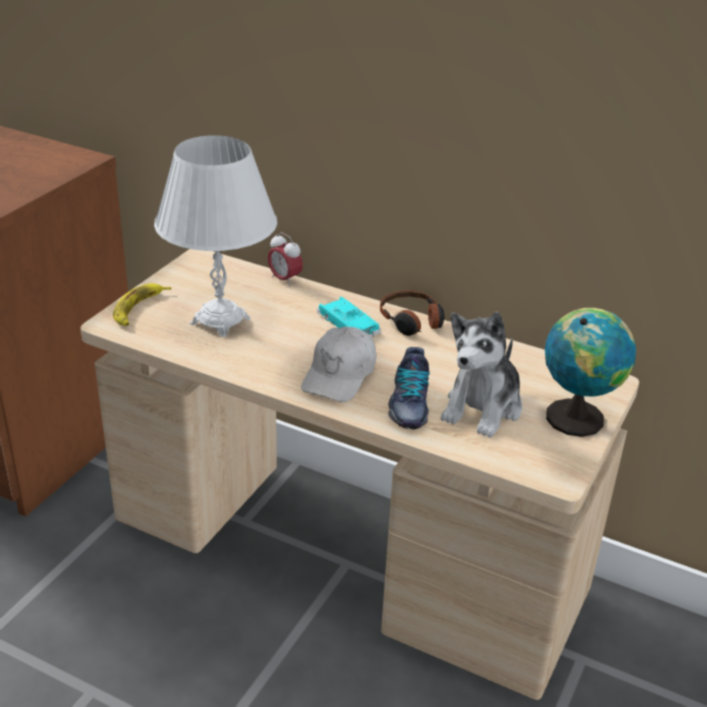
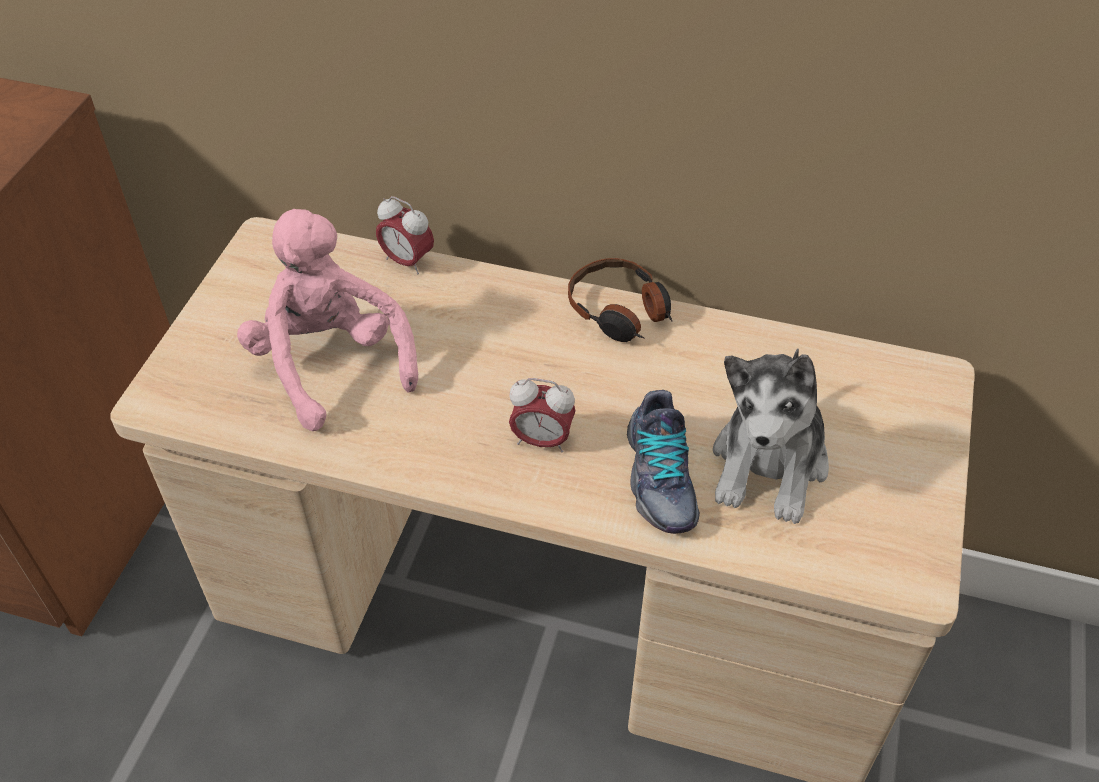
camera: 10 degrees left, 15 degrees up
(139, 309) = (195, 362): banana -> none
(220, 321) = (330, 363): white table lamp -> pink plush toy
(340, 375) = (542, 440): white cap -> alarm clock
(348, 324) = (527, 335): turquoise toy car -> none
(577, 416) = (908, 455): globe -> none

